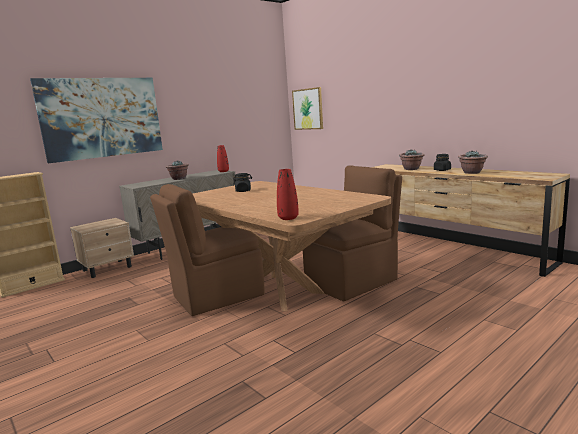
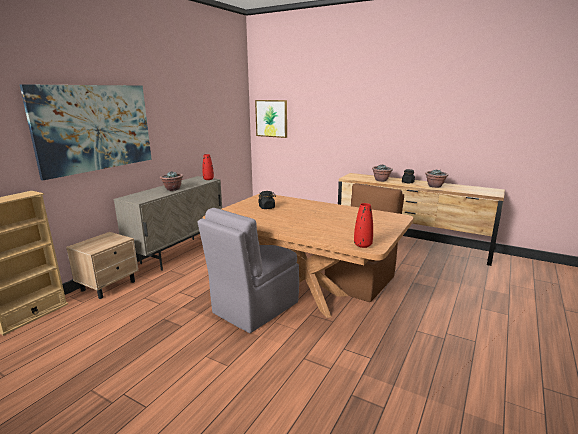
camera: 20 degrees left, 5 degrees up
(215, 296) = (254, 308): brown chair -> grey chair

